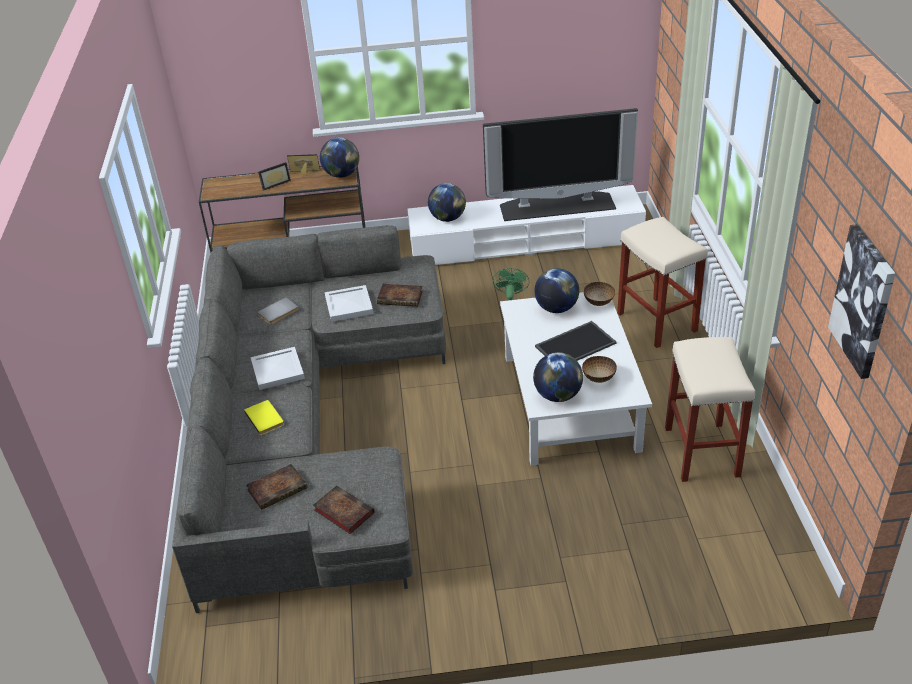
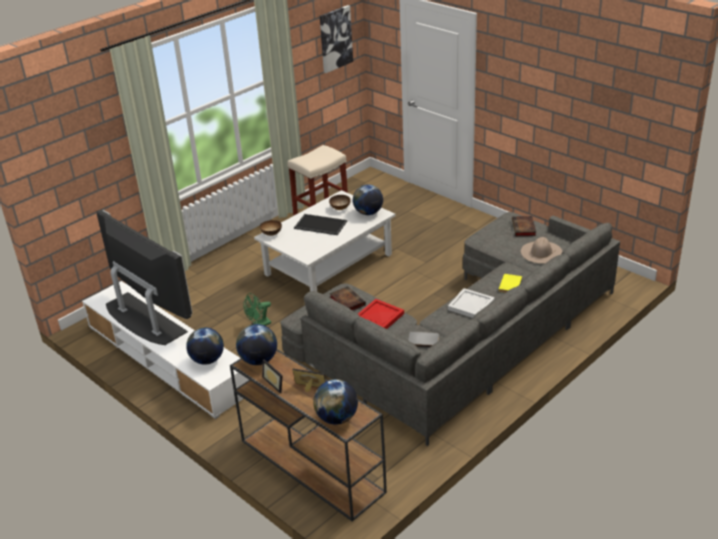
camera: 130 degrees left, 5 degrees down
(278, 488) = (541, 252): book -> beige hat
(349, 305) = (379, 316): white tray -> red tray
(556, 308) = (293, 244): globe -> globe (337, 418)
(658, 322) = (220, 267): beige stool -> none

